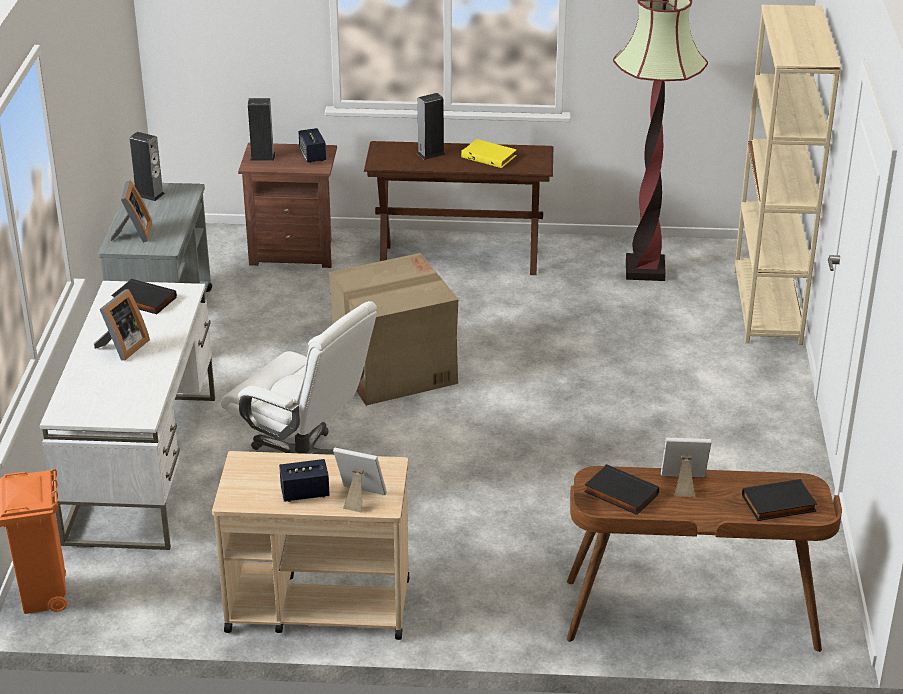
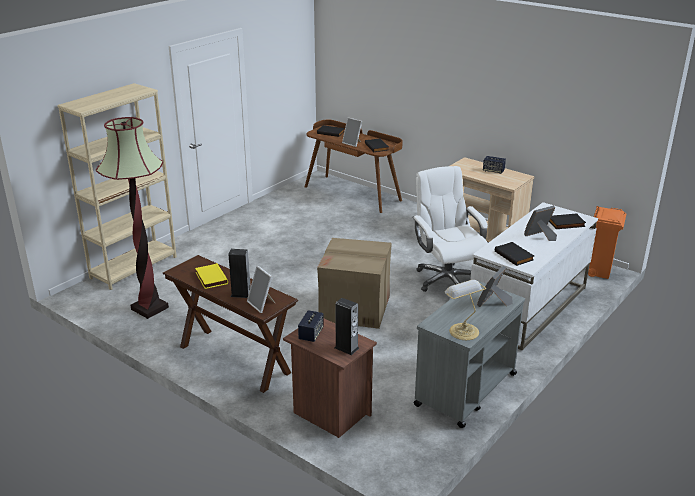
camera: 145 degrees left, 5 degrees down
(91, 389) = (566, 224): none -> black book
(149, 194) = (462, 330): speaker -> table lamp
(359, 498) = (474, 164): picture frame -> picture frame (262, 304)

